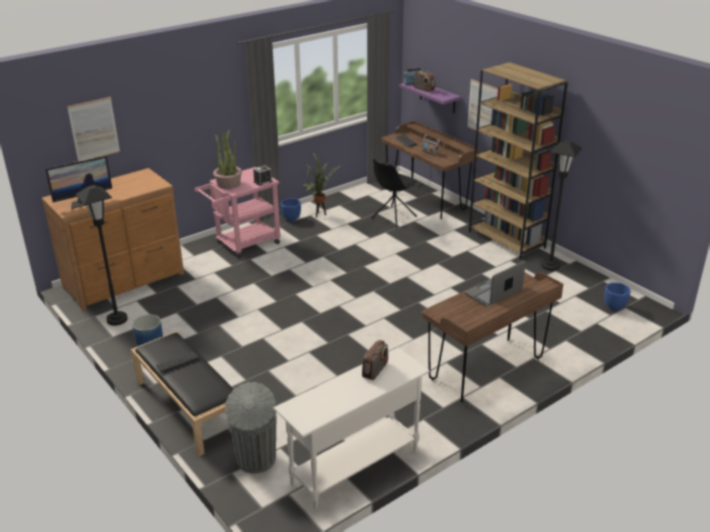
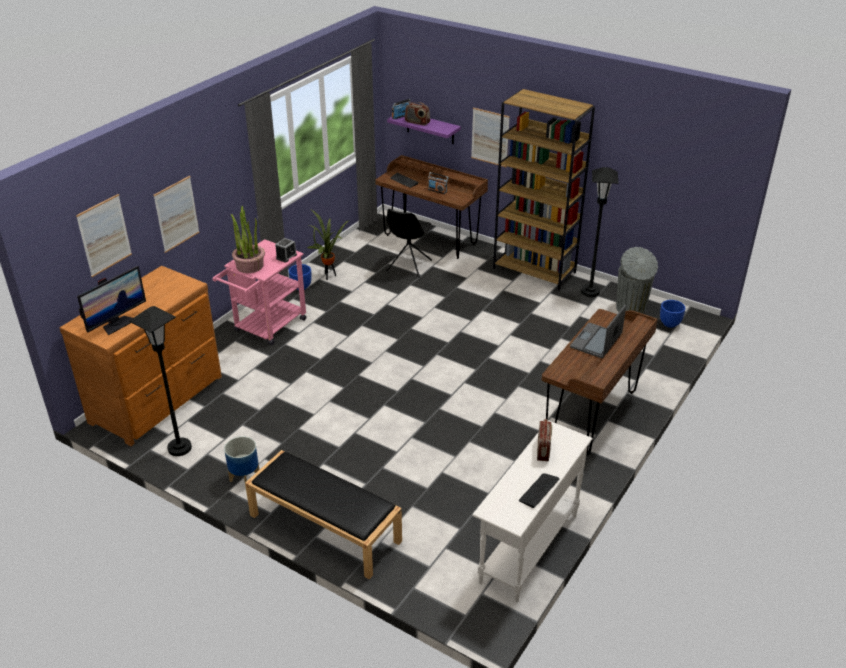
camera: 20 degrees left, 5 degrees up
(169, 127) = (176, 214): none -> picture
(177, 362) = (310, 486): keyboard -> keyboard (539, 490)
(256, 460) = (429, 567): grey trash can -> grey trash can (631, 309)

